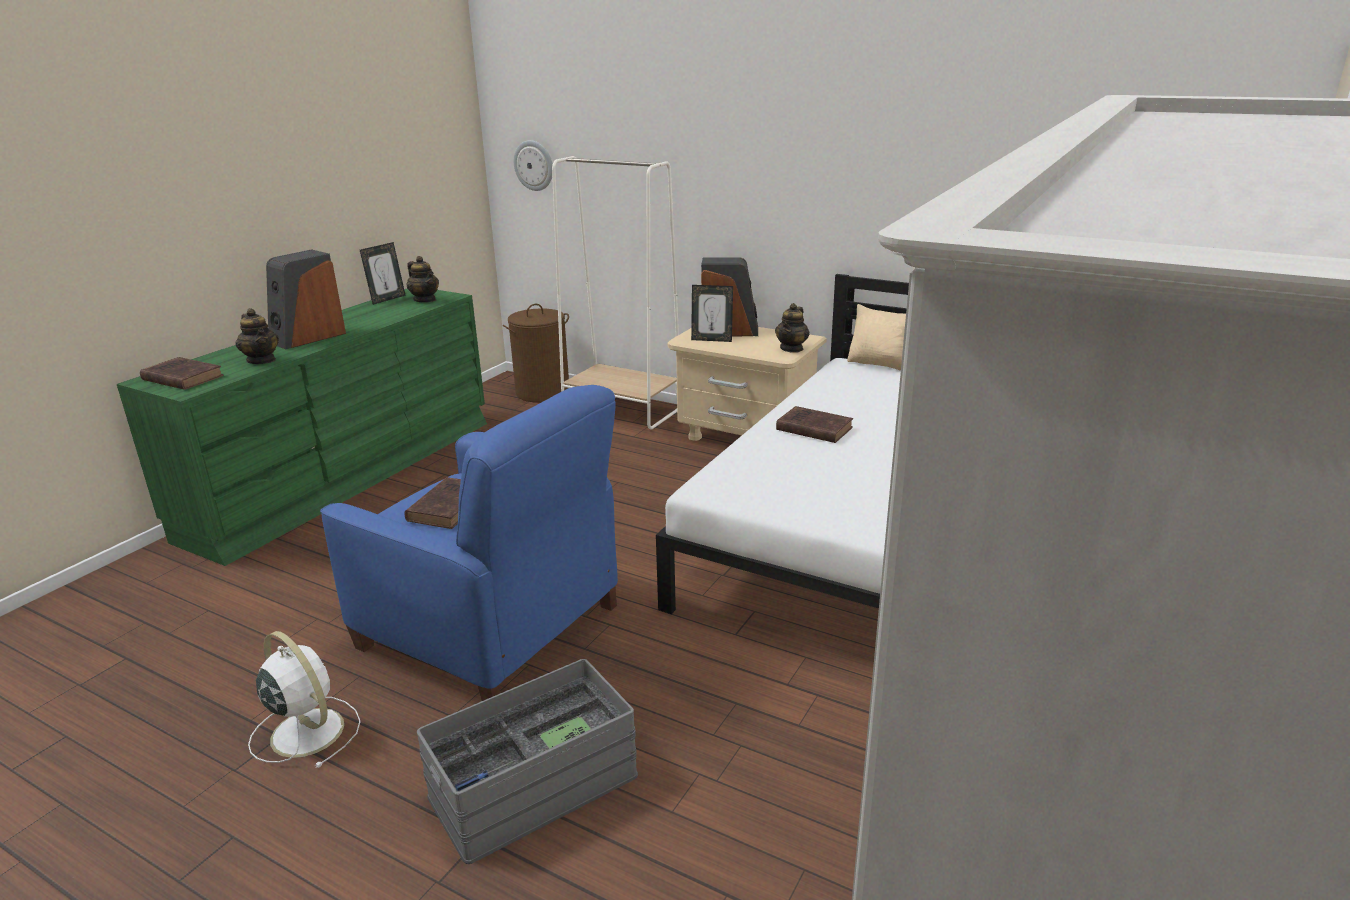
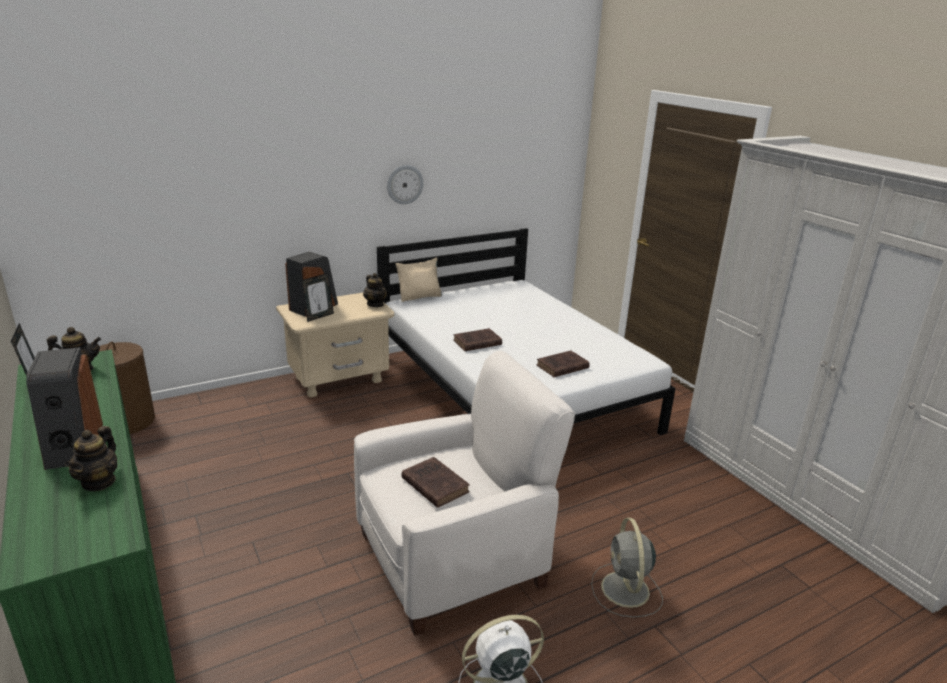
camera: 60 degrees left, 0 degrees up
(181, 378) = (64, 539): brown book -> brown book (561, 367)
(262, 360) = (99, 482): teapot -> teapot turned 105 degrees clockwise
(492, 627) = (453, 558): blue armchair -> white armchair
(534, 165) = (65, 212): wall clock -> wall clock (404, 184)
(534, 787) = (625, 591): grey storage box -> grey fan
(622, 411) = (225, 403): clothes rack -> none

